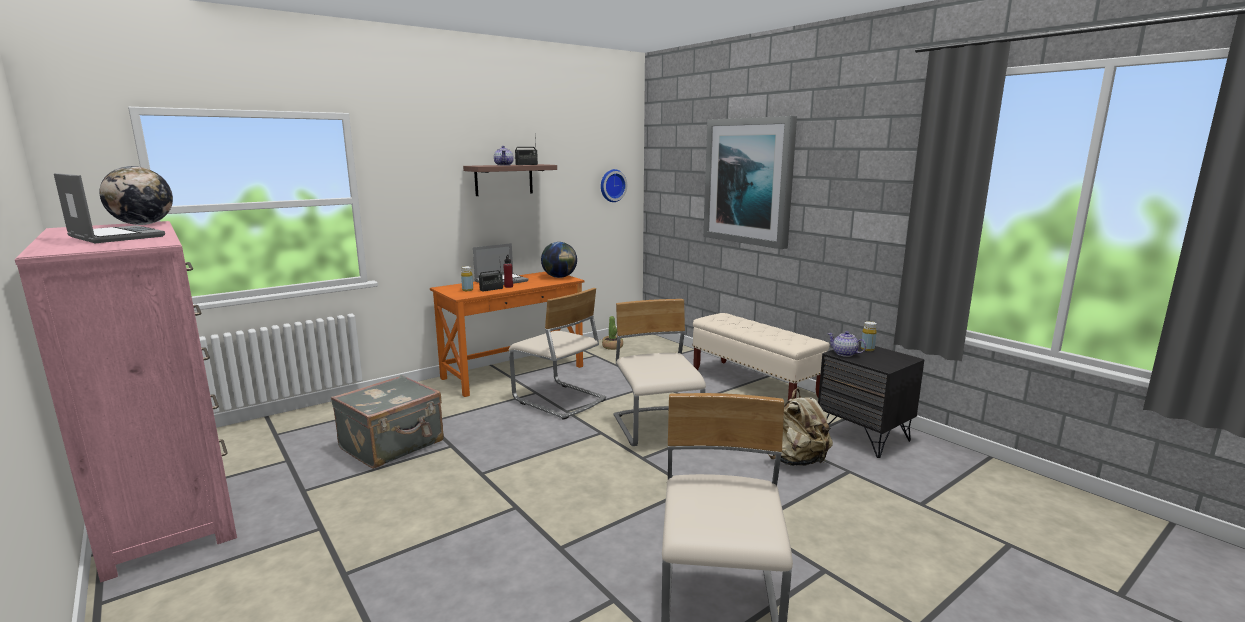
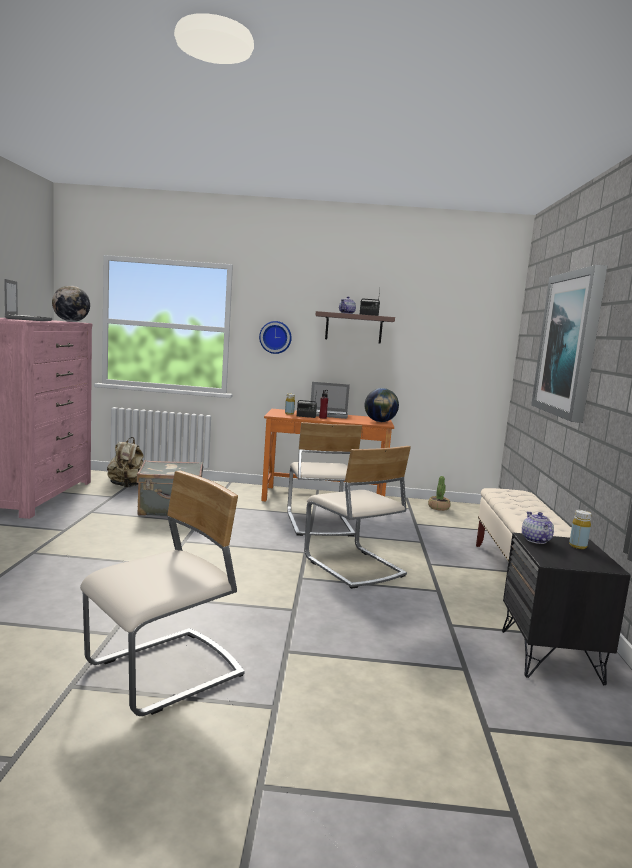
camera: 40 degrees right, 5 degrees down
(612, 185) = (473, 347): wall clock -> wall clock (275, 337)
(656, 428) = (353, 567): beige chair -> beige chair turned 120 degrees clockwise
(797, 461) = (427, 638): beige backpack -> beige backpack (127, 486)

